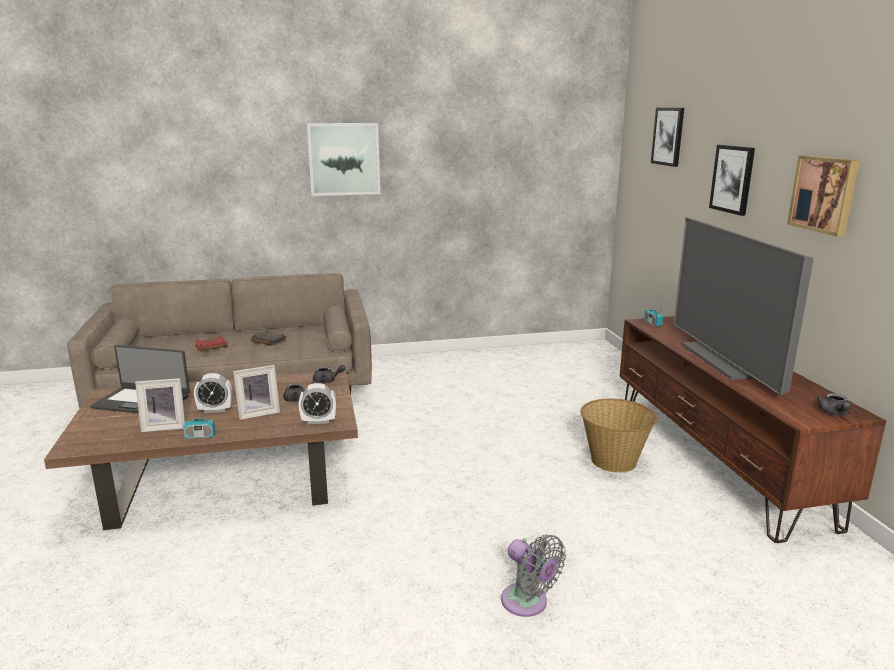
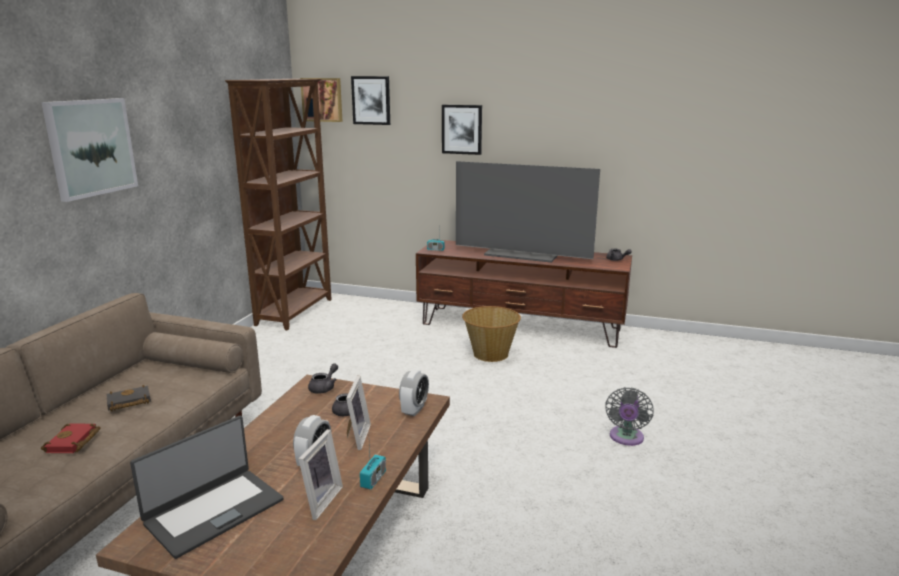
camera: 60 degrees left, 0 degrees up
(528, 603) = (626, 438): grey fan -> grey fan turned 120 degrees clockwise
(554, 350) = (296, 312): none -> brown bookcase
(824, 194) = (555, 131): picture -> picture (322, 99)

